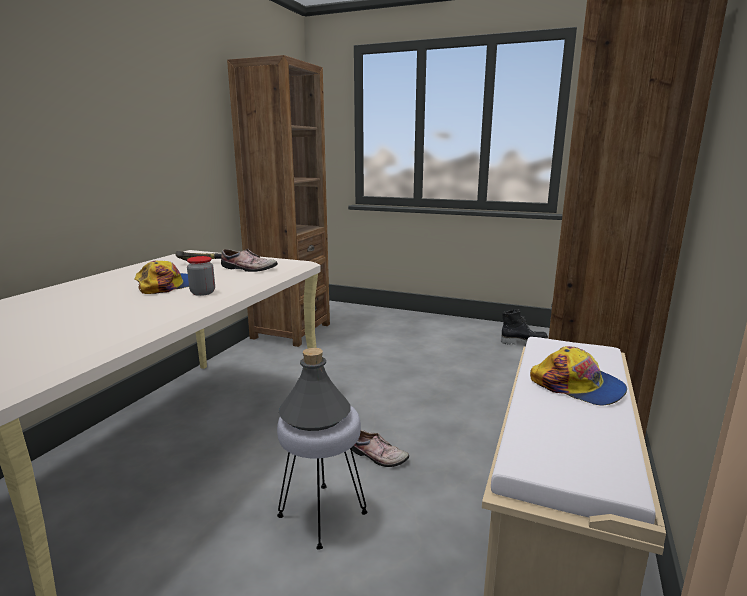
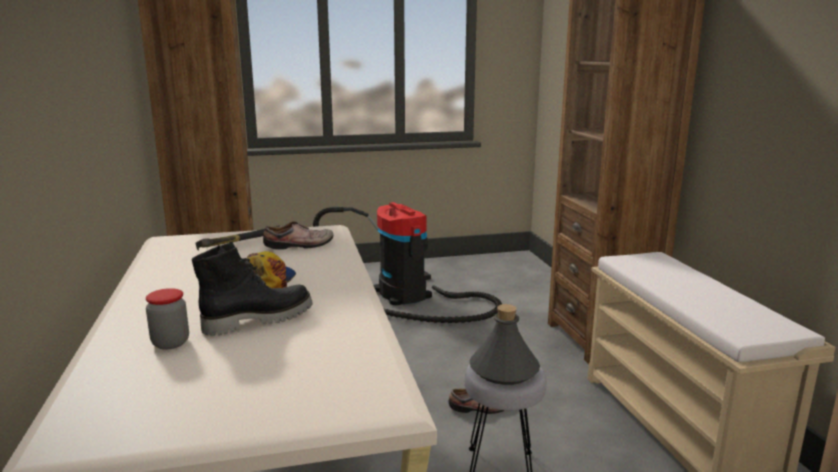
camera: 35 degrees left, 0 degrees up
(203, 293) = (326, 279): jar -> jar (170, 343)
(440, 347) = (407, 296): none -> vacuum cleaner
(523, 342) = (471, 273): black boot -> black boot (258, 319)
(578, 386) = (689, 283): cap -> none

